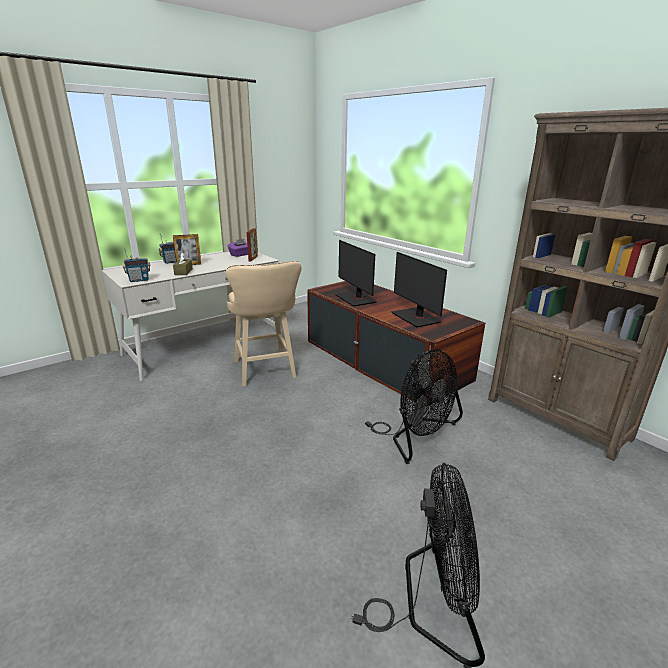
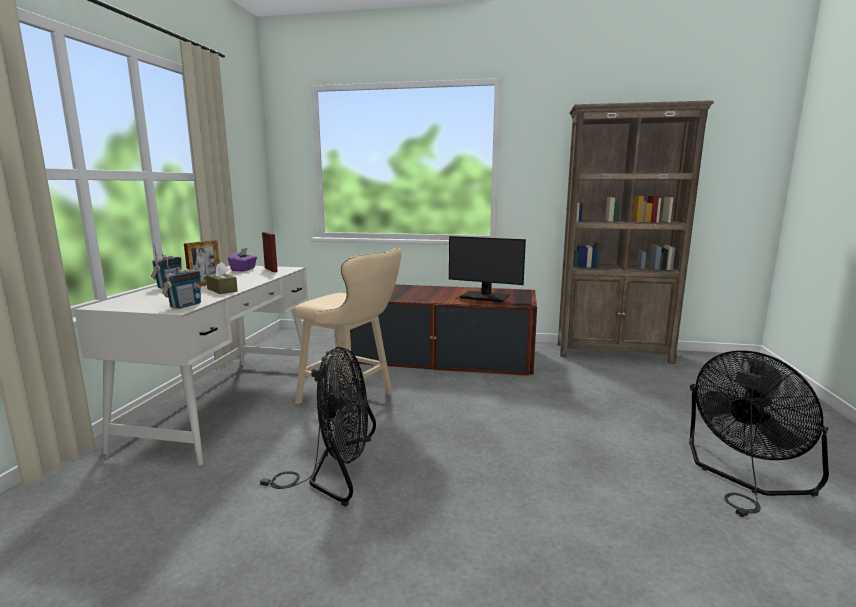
camera: 40 degrees left, 10 degrees down
(356, 298) = (404, 295): monitor -> none
(415, 436) = (562, 395): black fan -> black fan (334, 470)

